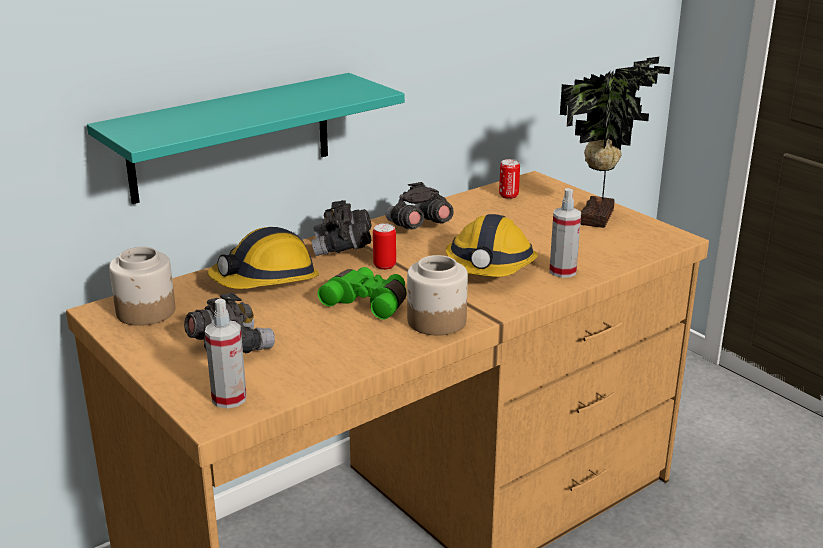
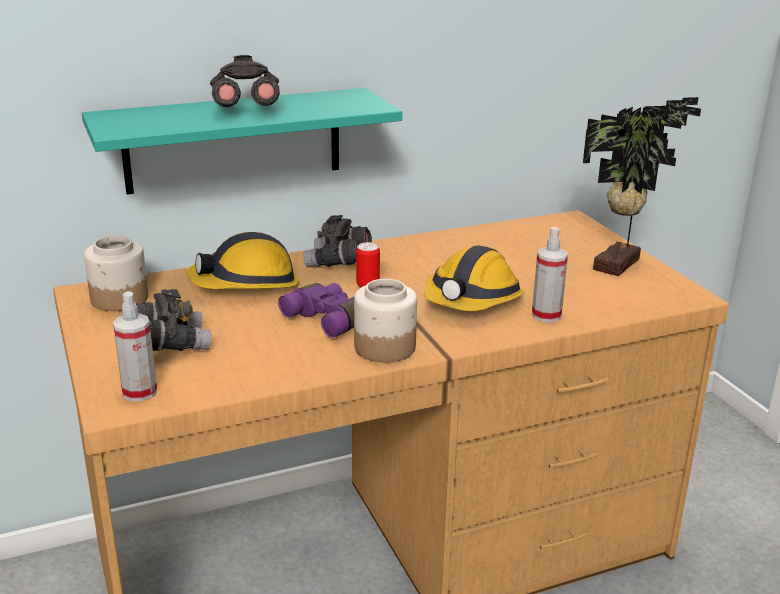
camera: 15 degrees right, 0 degrees up
(368, 302) = (329, 319): green binoculars -> purple binoculars
(417, 227) = (424, 252): grey binoculars -> grey binoculars (245, 110)
(508, 195) = (535, 232): can -> none

